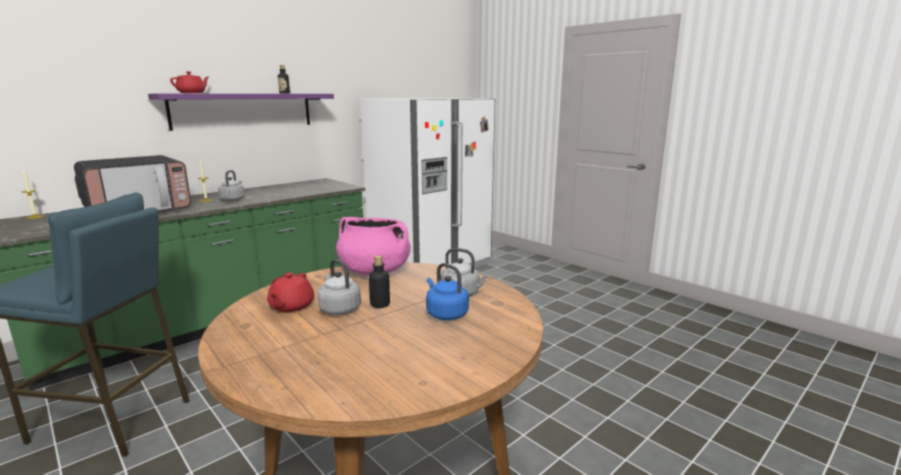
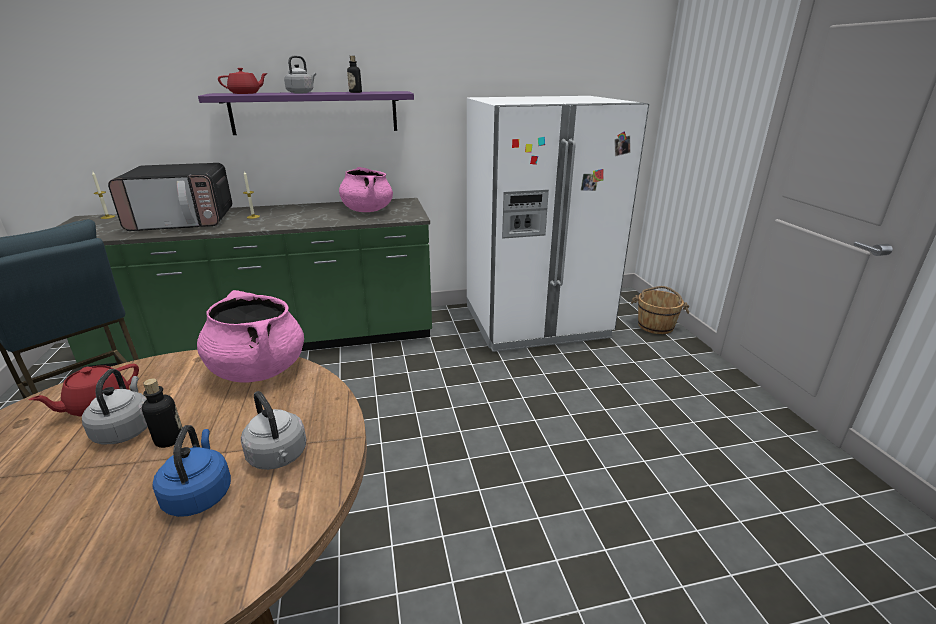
camera: 30 degrees right, 10 degrees up
(233, 199) = (275, 219): grey kettle -> grey kettle (301, 93)
(303, 187) = (367, 210): none -> pink cooking pot
(508, 252) = (655, 325): none -> brown bucket

